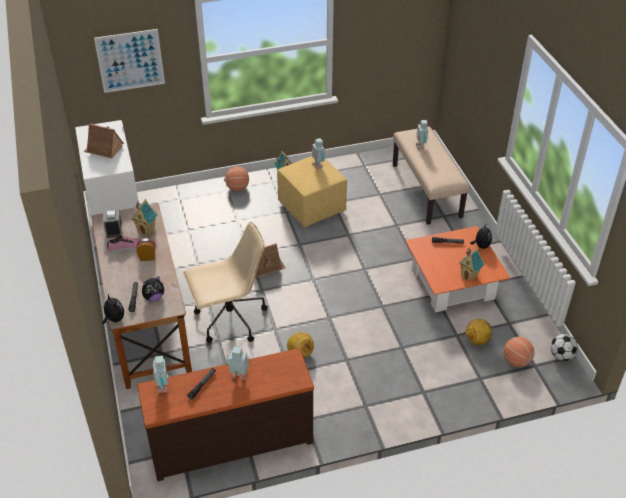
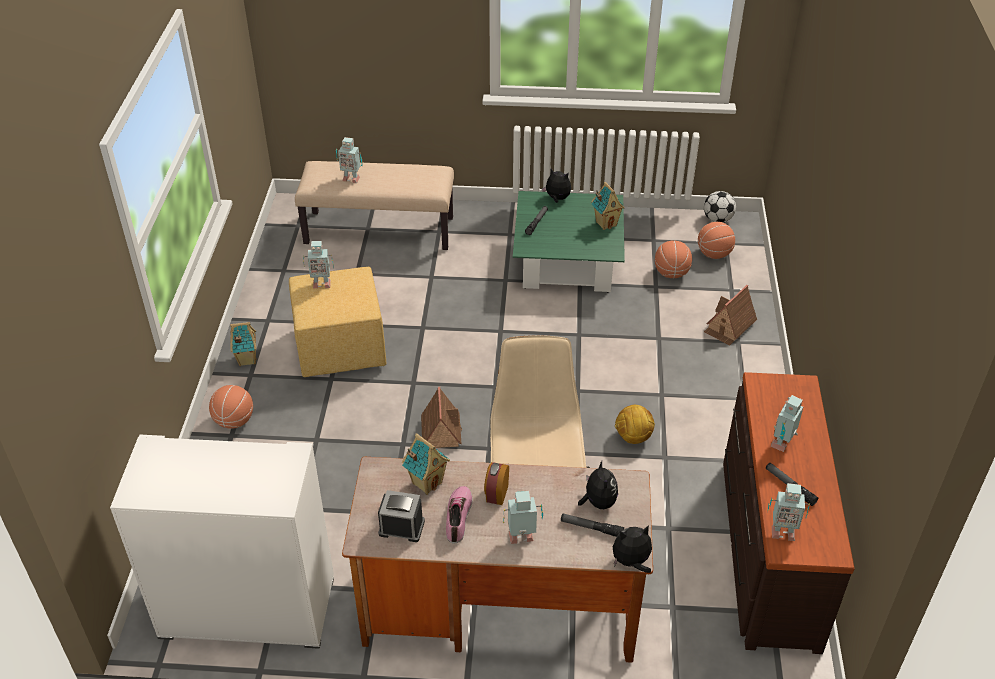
camera: 70 degrees left, 0 degrees up
(104, 149) = (219, 473): toy house -> toy house (729, 326)
(119, 273) = (522, 538): none -> toy robot
(130, 61) = (85, 328): picture -> none
(452, 284) = (567, 262): orange coffee table -> green coffee table
(477, 341) = (671, 273): football -> basketball

